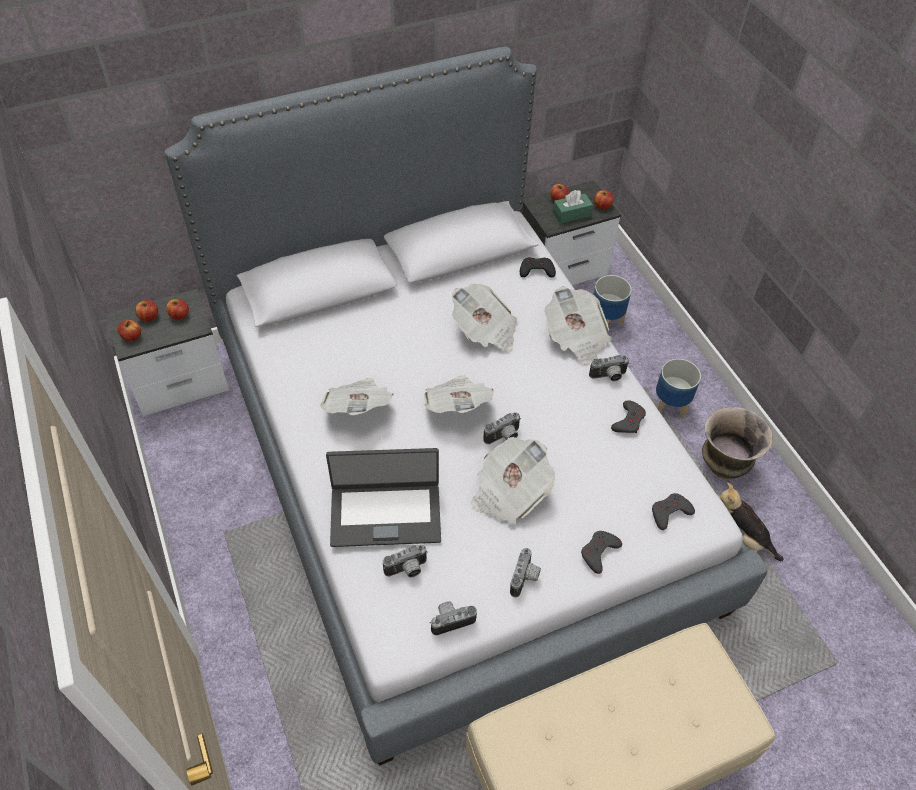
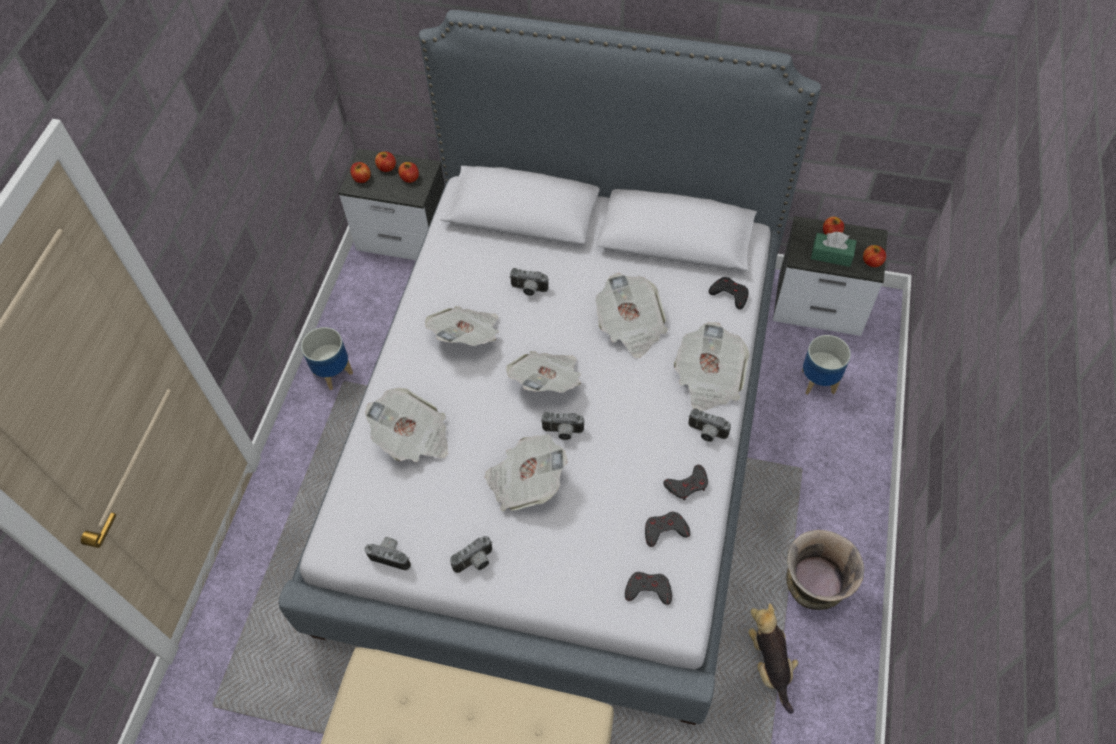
camera: 40 degrees right, 5 degrees up
(385, 513) = (413, 438): laptop -> newspaper
(407, 570) = (391, 494): camera -> camera (528, 290)
(599, 552) = (554, 582): grey game controller -> grey game controller (665, 530)
(670, 405) = (811, 499): planter -> planter (333, 373)

